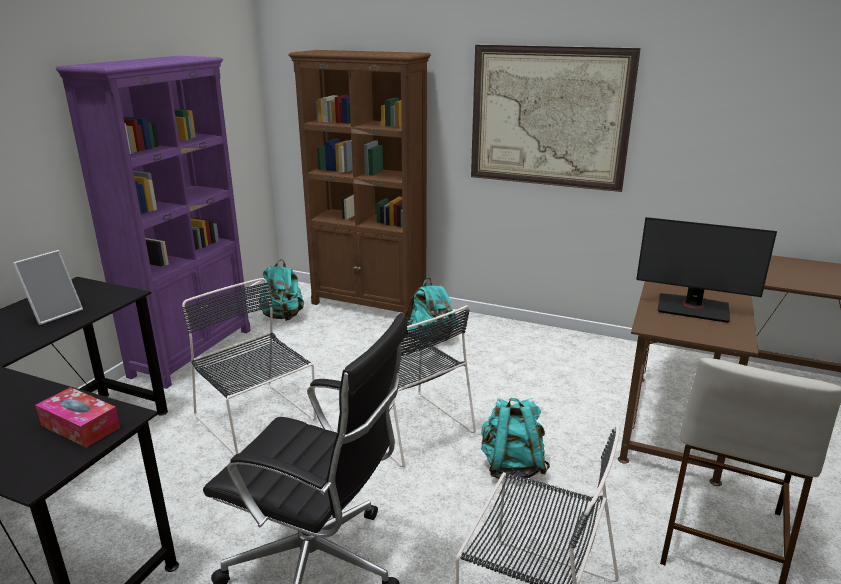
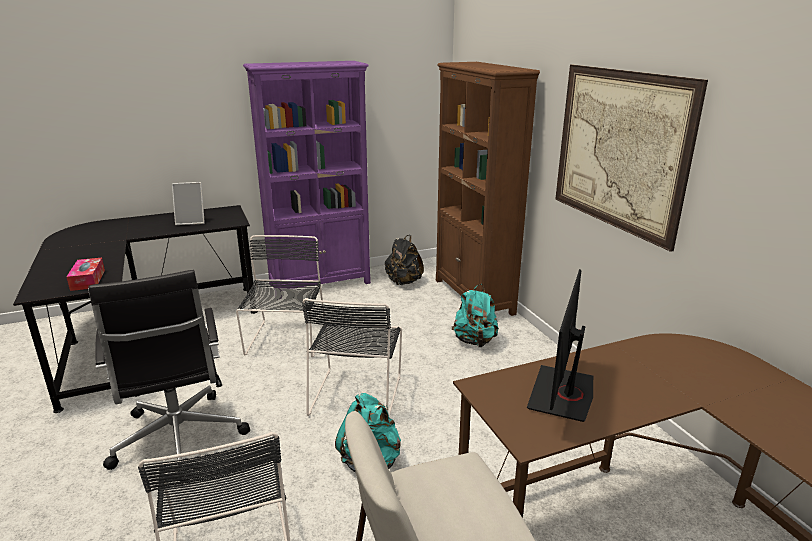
camera: 45 degrees right, 0 degrees up
(283, 317) = (403, 282): turquoise backpack -> black backpack
(693, 308) = (562, 394): monitor -> monitor turned 45 degrees clockwise

